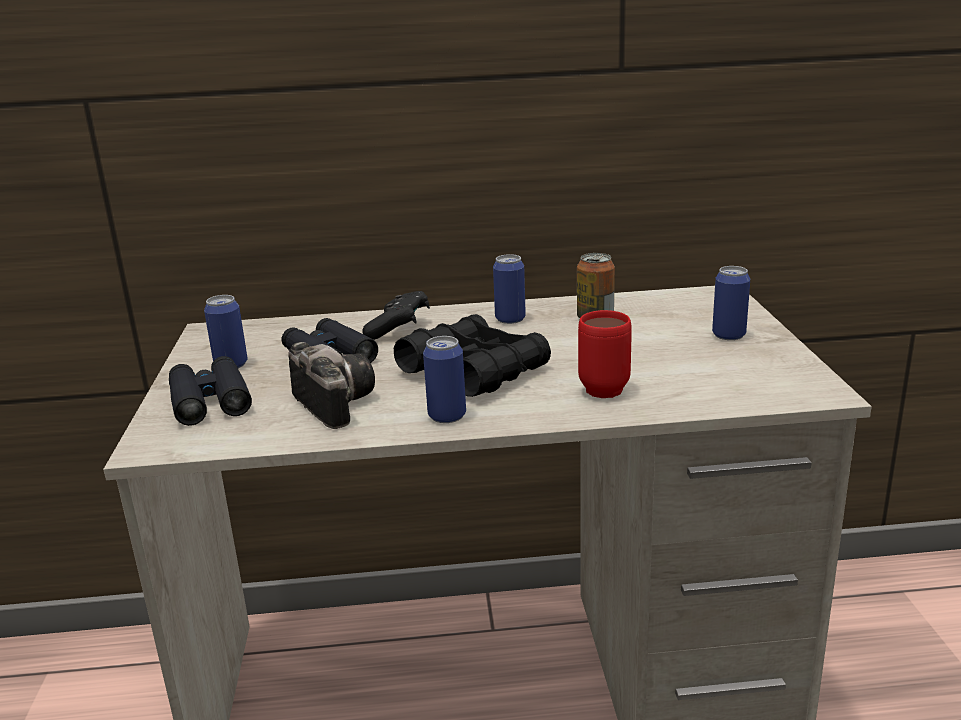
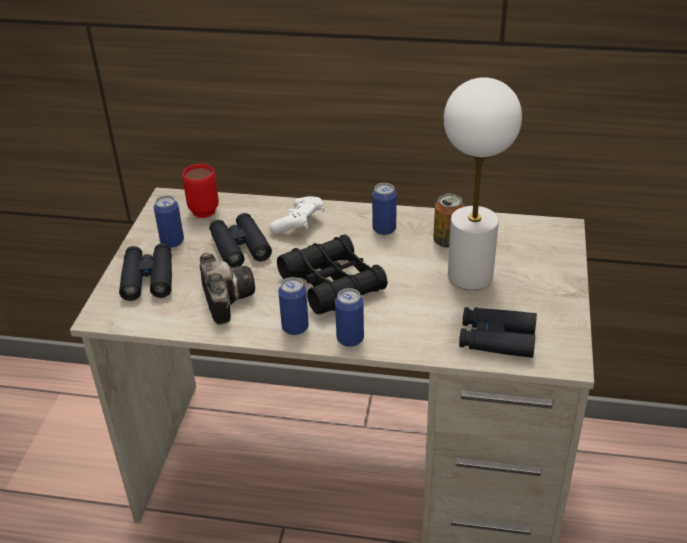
camera: 15 degrees right, 15 degrees up
(399, 329) = (299, 224): black game controller -> white game controller
(603, 386) = (414, 320): red mug -> red mug (207, 208)
(643, 341) = (469, 276): none -> white table lamp
(720, 387) = (496, 339): none -> black binoculars
(728, 335) = (537, 282): can -> can (350, 339)

